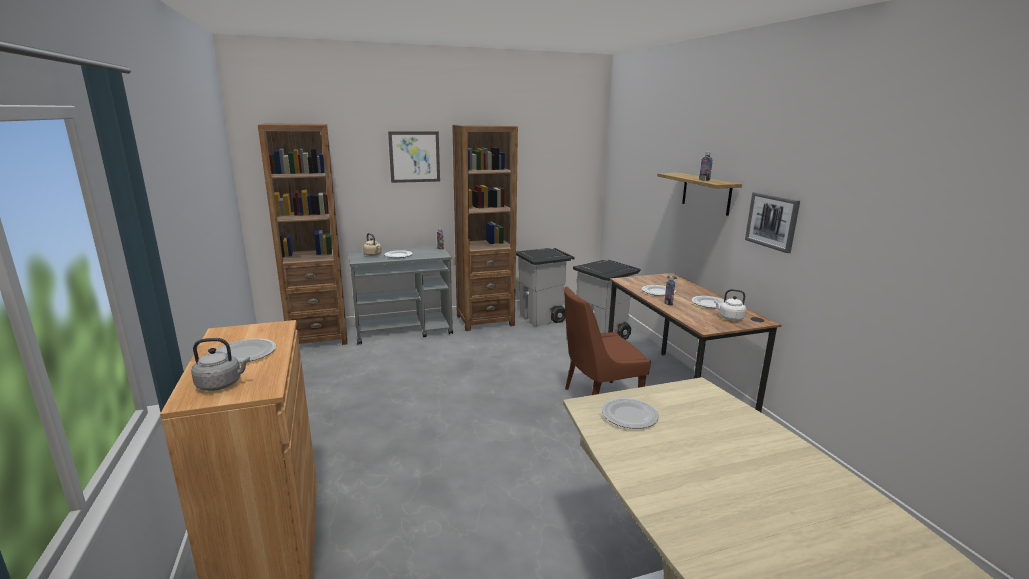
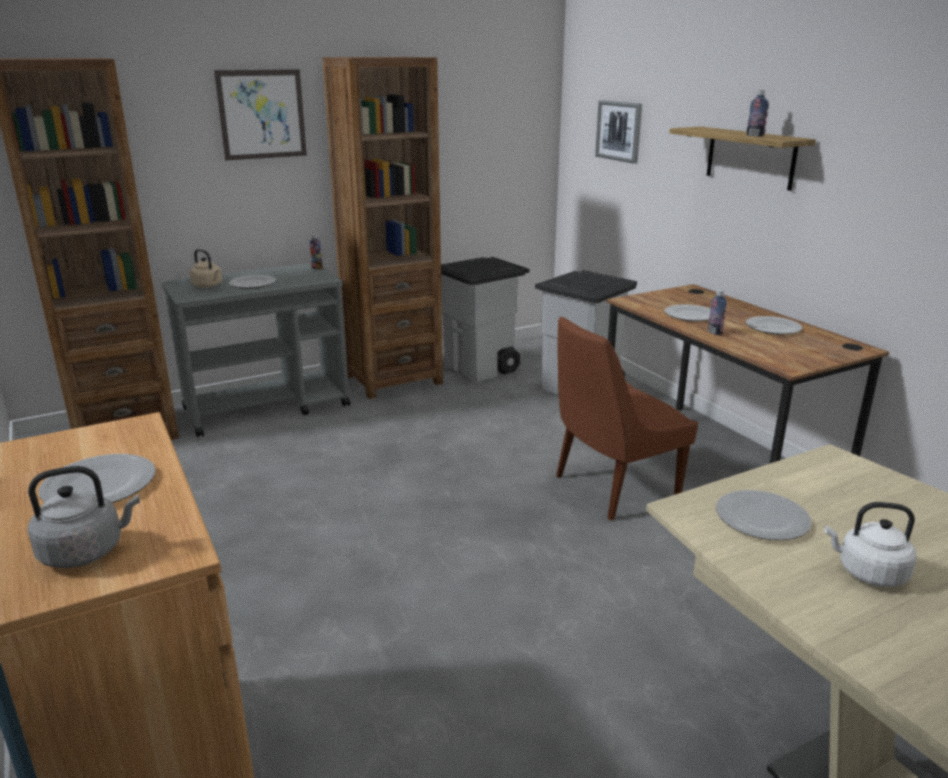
camera: 10 degrees left, 5 degrees up
(729, 318) = (814, 347): white kettle -> white kettle (868, 573)
(772, 221) = (871, 195): picture -> picture (619, 131)

